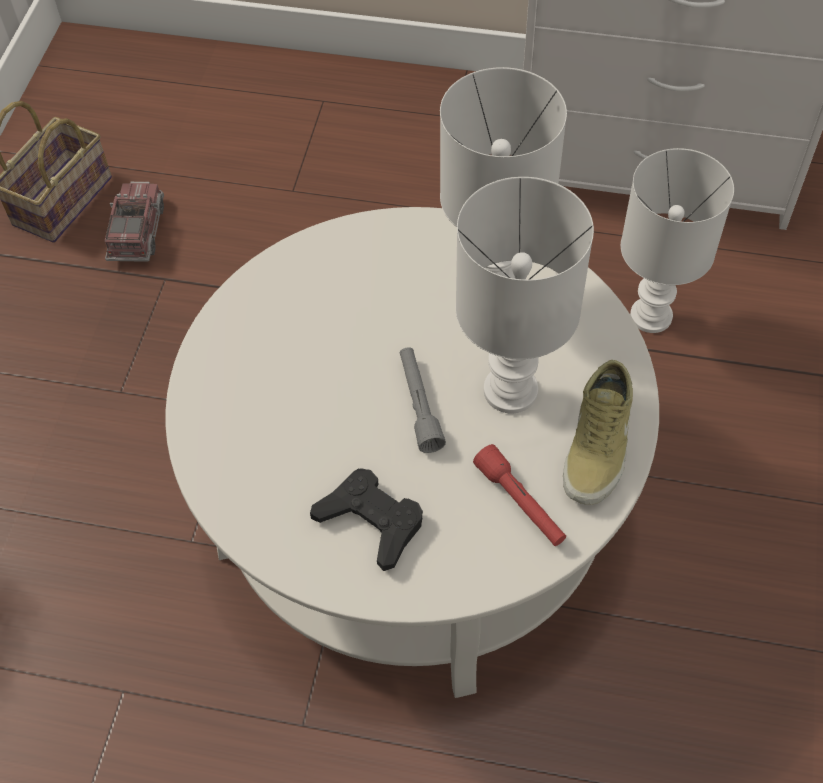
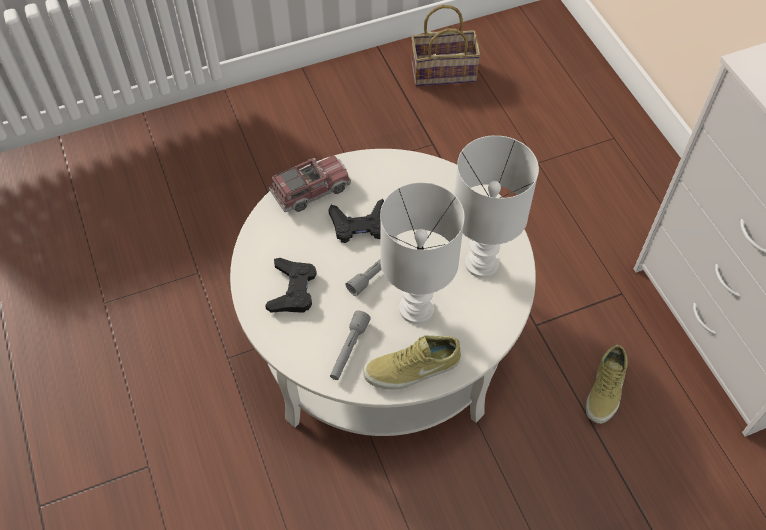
camera: 55 degrees right, 0 degrees up
(137, 232) = (451, 114): toy truck -> toy truck (311, 190)
(326, 383) = (359, 225): none -> black game controller
(520, 503) = (349, 350): red flashlight -> grey flashlight
(651, 314) = (606, 390): white table lamp -> beige shoe

